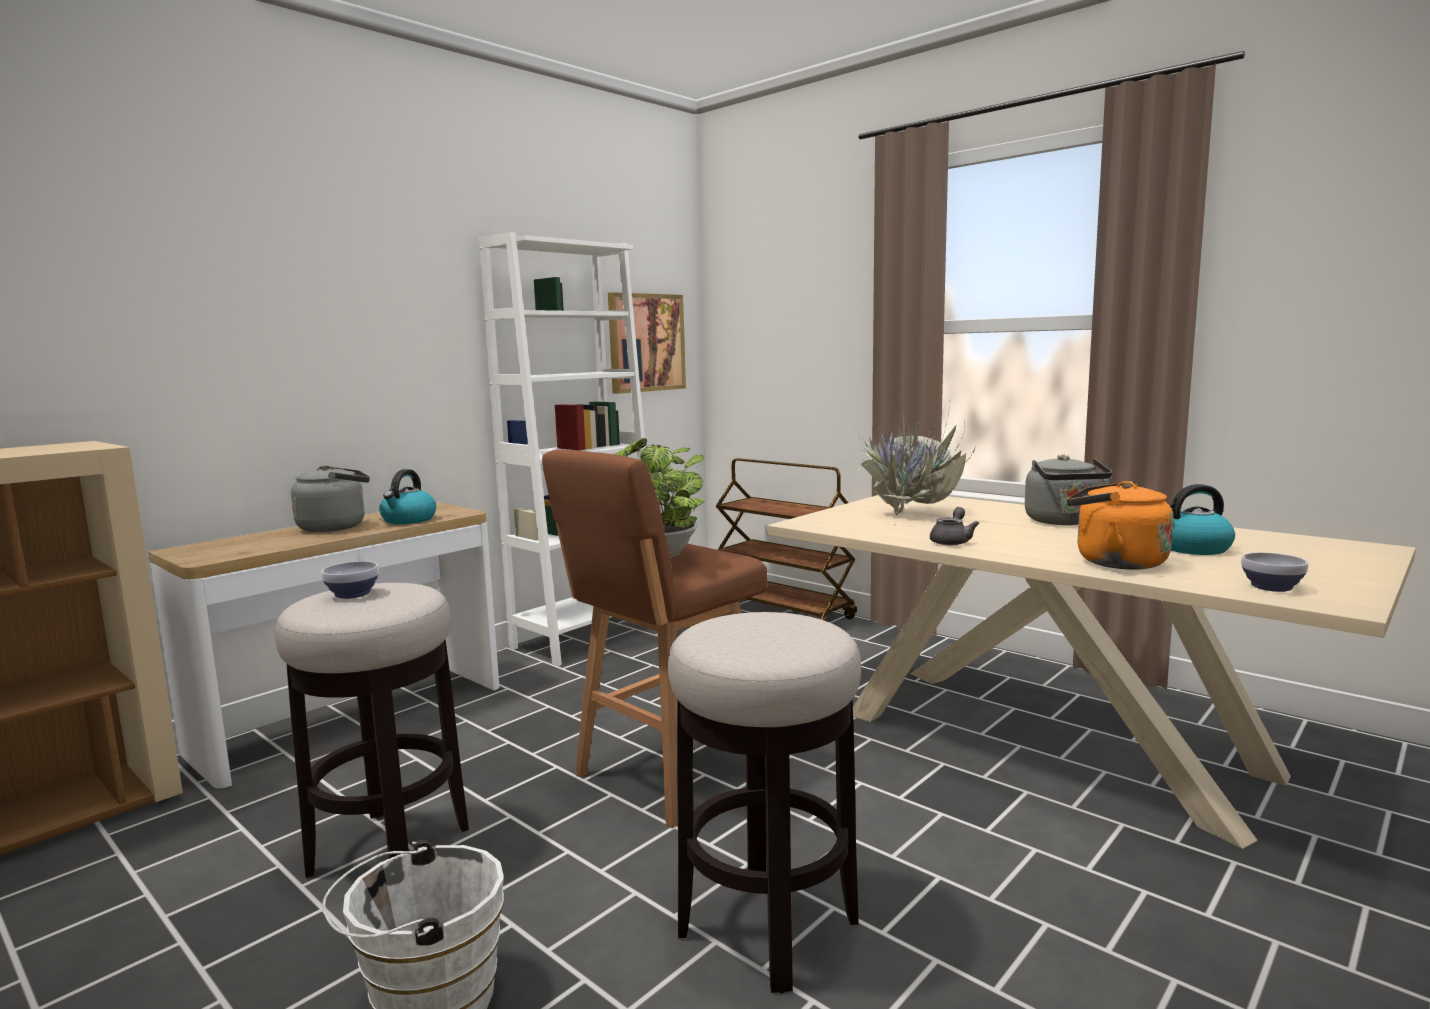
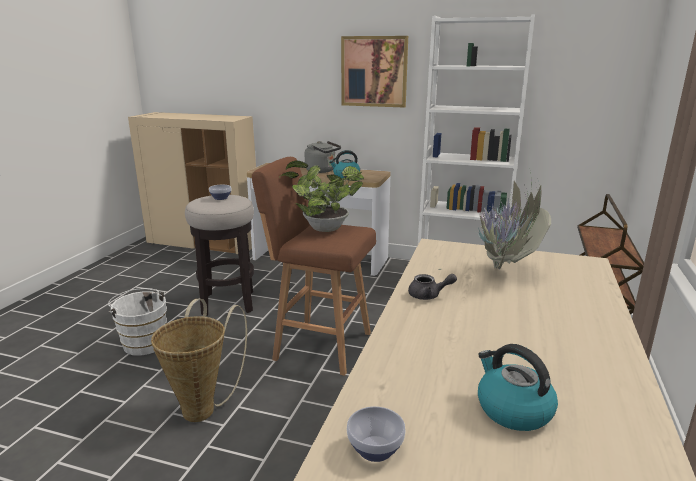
camera: 65 degrees right, 10 degrees up
(646, 342) = (577, 89): picture -> picture (374, 71)
(768, 925) = (203, 407): stool -> basket
(1063, 522) = (563, 337): grey kettle -> none
(1114, 562) = (414, 364): orange kettle -> none

